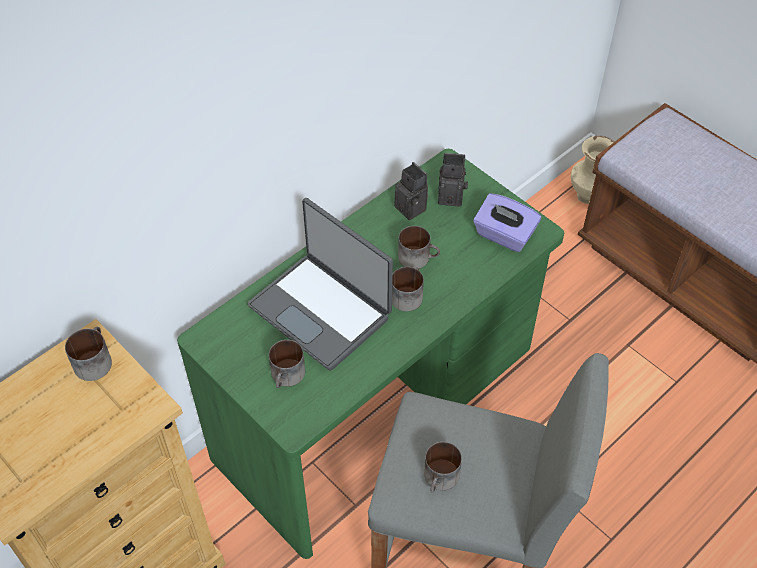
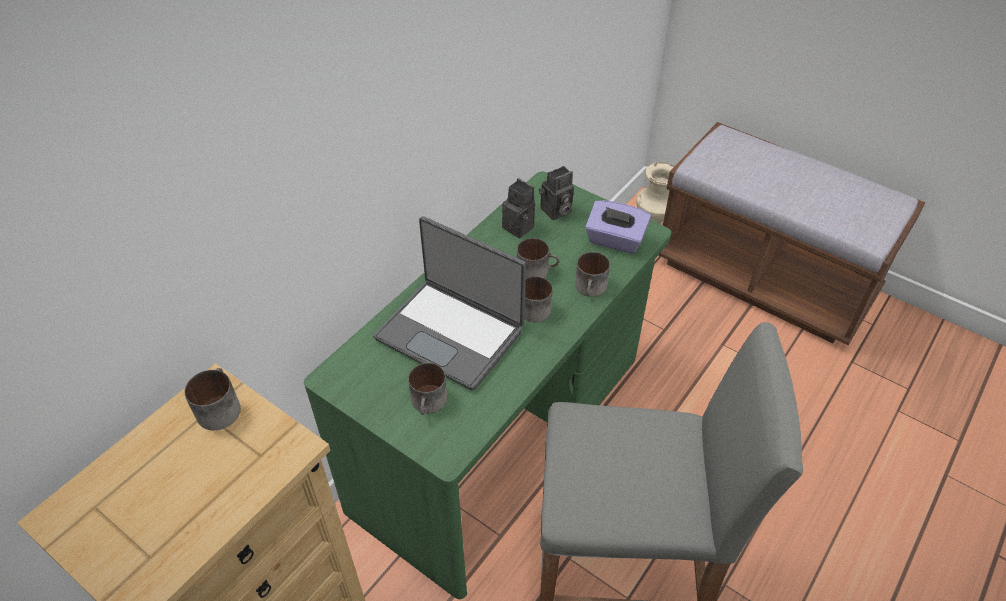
camera: 10 degrees left, 5 degrees down
(441, 479) = (612, 485): mug -> mug (591, 289)
(452, 196) = (555, 212): camera -> camera turned 150 degrees clockwise

